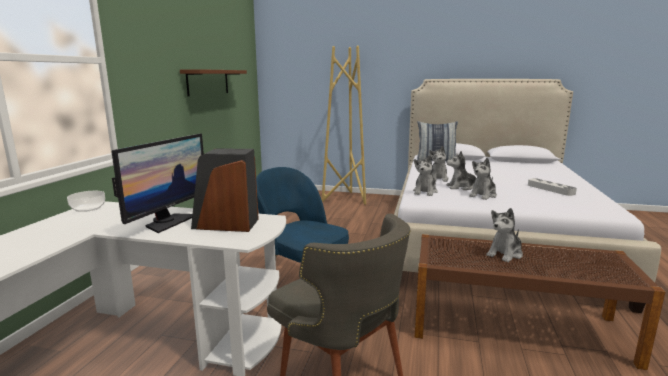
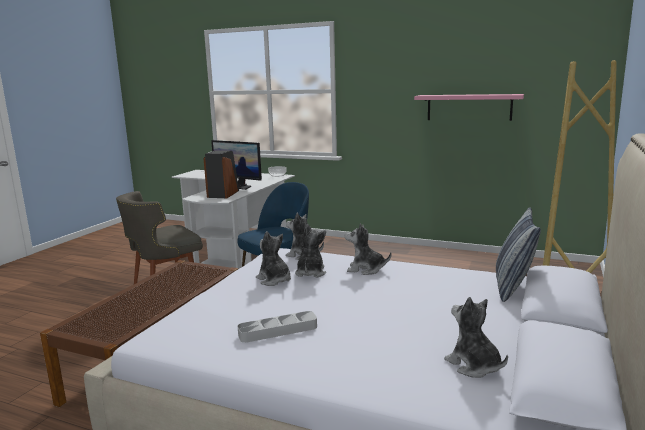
camera: 100 degrees right, 0 degrees up
(208, 82) = (469, 107): brown shelf -> pink shelf
(505, 254) = (166, 289): plush toy -> plush toy (474, 366)

